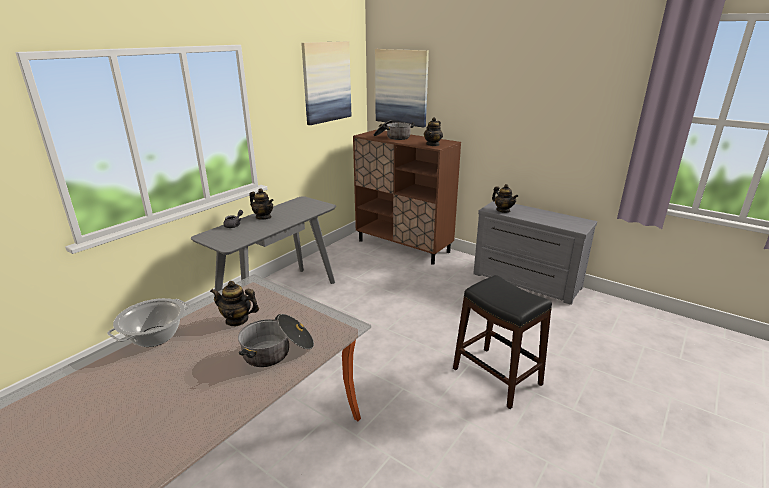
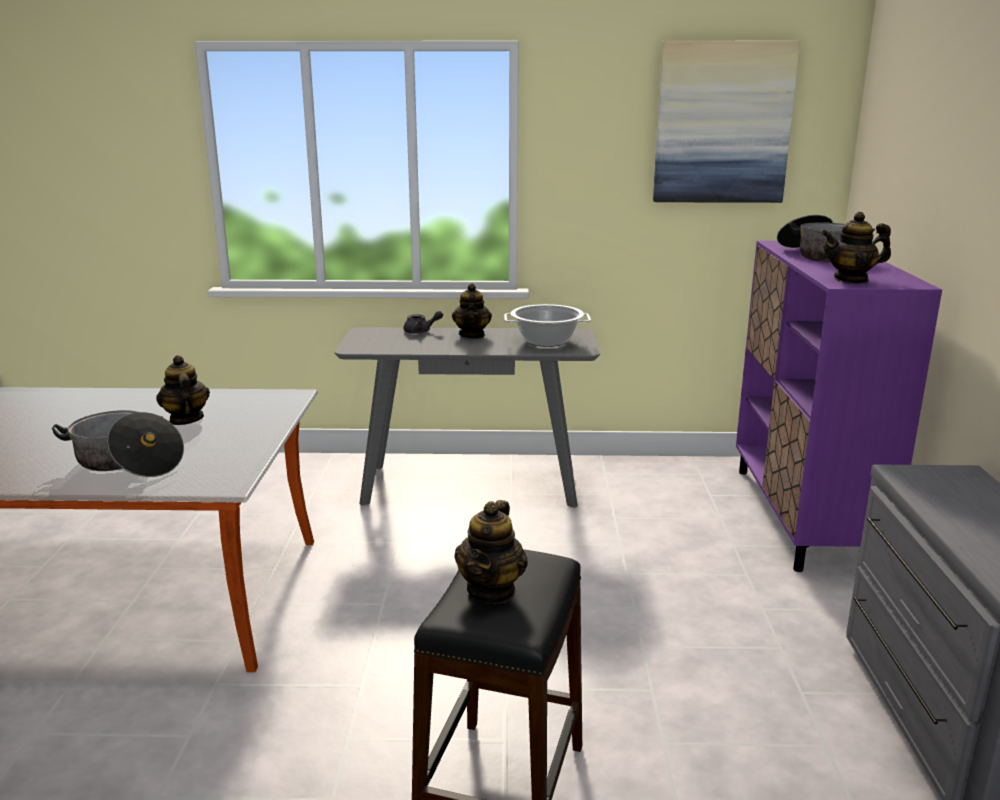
camera: 55 degrees right, 5 degrees down
(155, 337) = (117, 398): cooking pot -> cooking pot (546, 341)
(401, 87) = (893, 147): picture -> none
(403, 246) = (803, 517): brown cabinet -> purple cabinet
(503, 210) = (929, 488): teapot -> teapot (492, 590)

